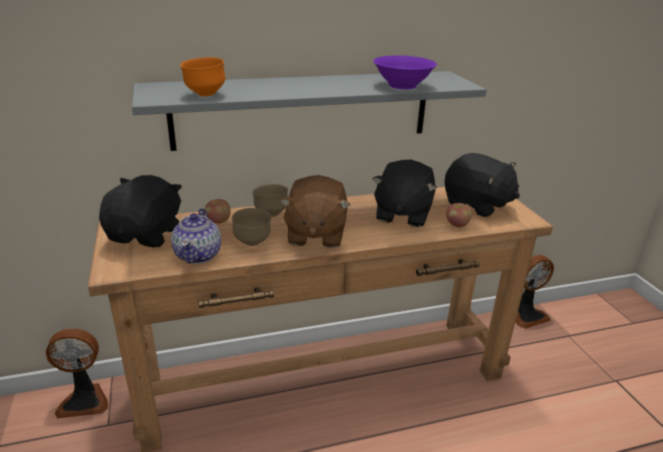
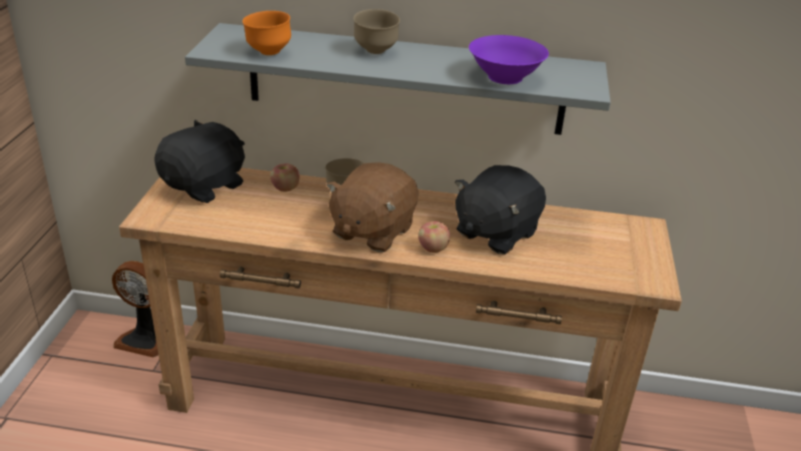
camera: 25 degrees right, 5 degrees up
(198, 255) = (236, 222): teapot -> none
(252, 243) = (299, 223): brown bowl -> brown bowl (375, 51)
(457, 224) = (551, 264): apple -> apple (433, 248)
(477, 205) = (605, 245): black plush toy -> none
(526, 315) = (711, 415): fan -> none

